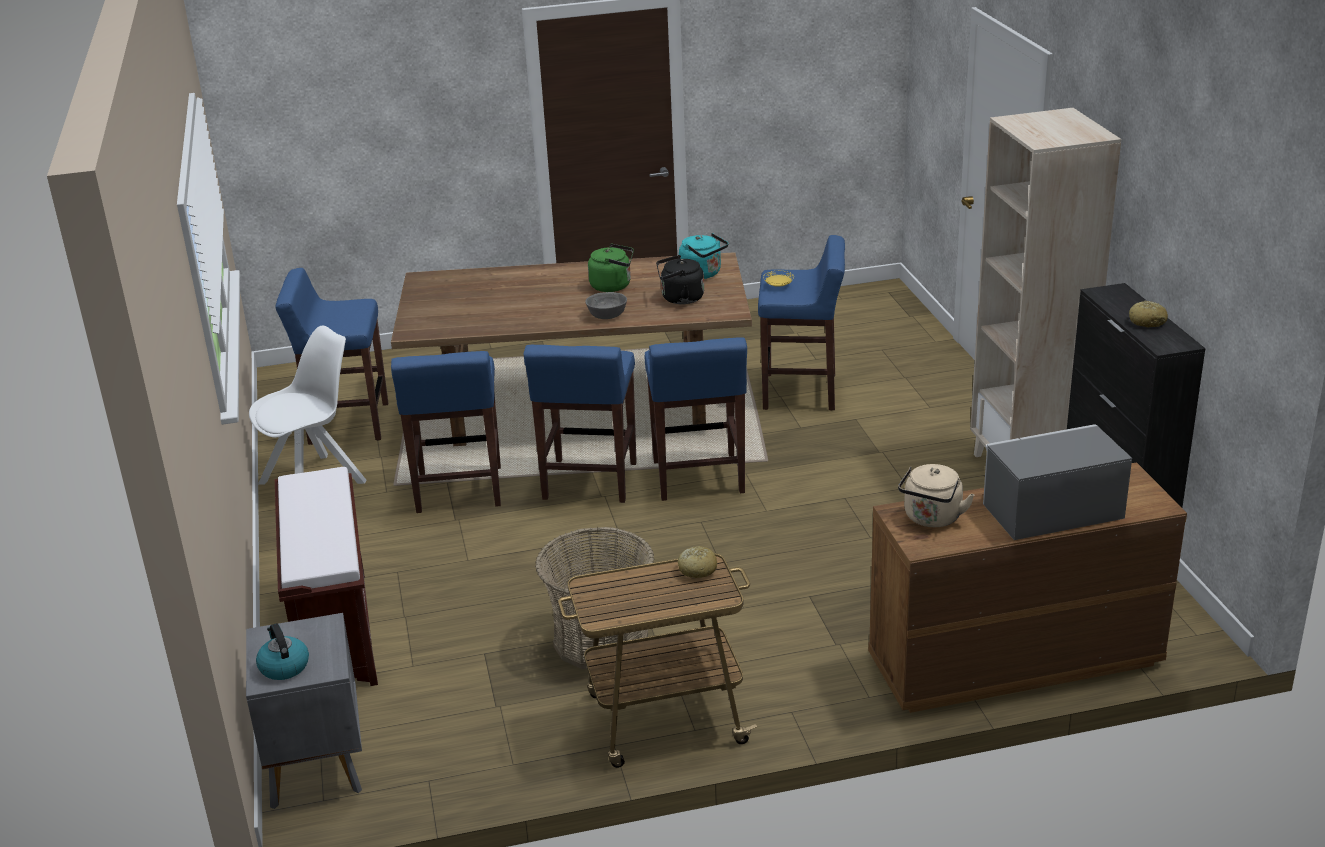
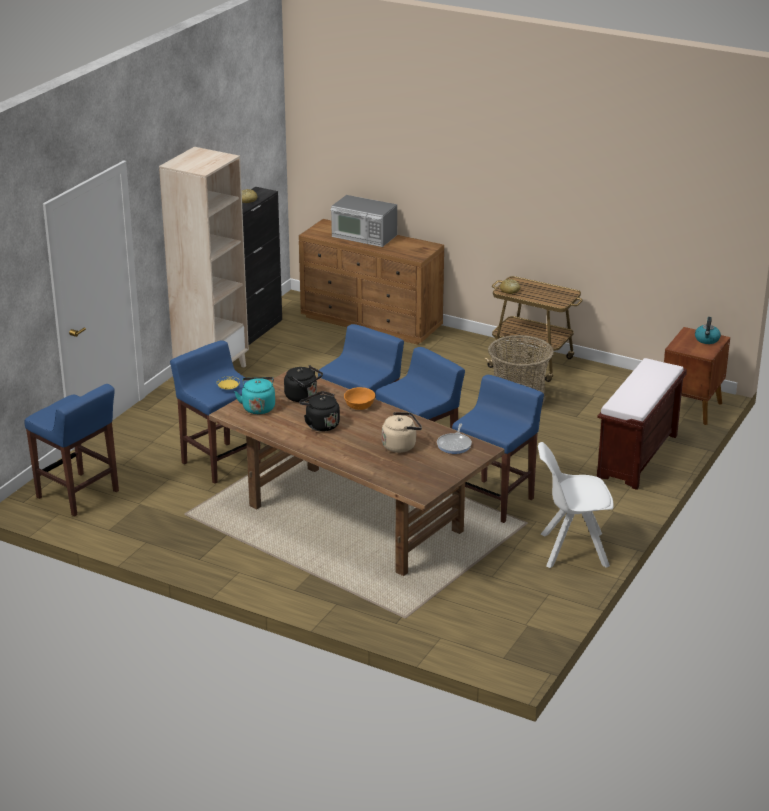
camera: 140 degrees left, 0 degrees up
(317, 766) = (691, 409): grey nightstand -> brown nightstand
(347, 424) = (509, 587): blue stool -> blue stool (78, 495)
(448, 324) = (454, 445): none -> frying pan
(606, 315) = (359, 406): grey bowl -> orange bowl
(613, 286) = (320, 425): green kettle -> black kettle
(931, 519) = (410, 250): beige kettle -> beige kettle (401, 445)

